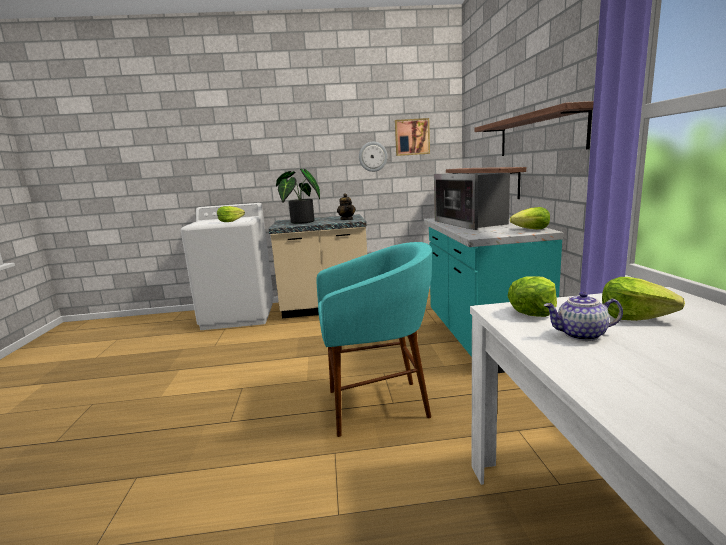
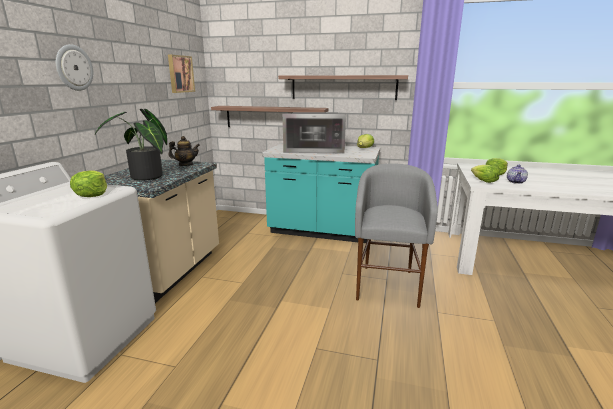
camera: 70 degrees left, 5 degrees up
(373, 156) = (156, 93): wall clock -> wall clock (74, 68)
(378, 405) = (387, 285): turquoise stool -> grey stool

